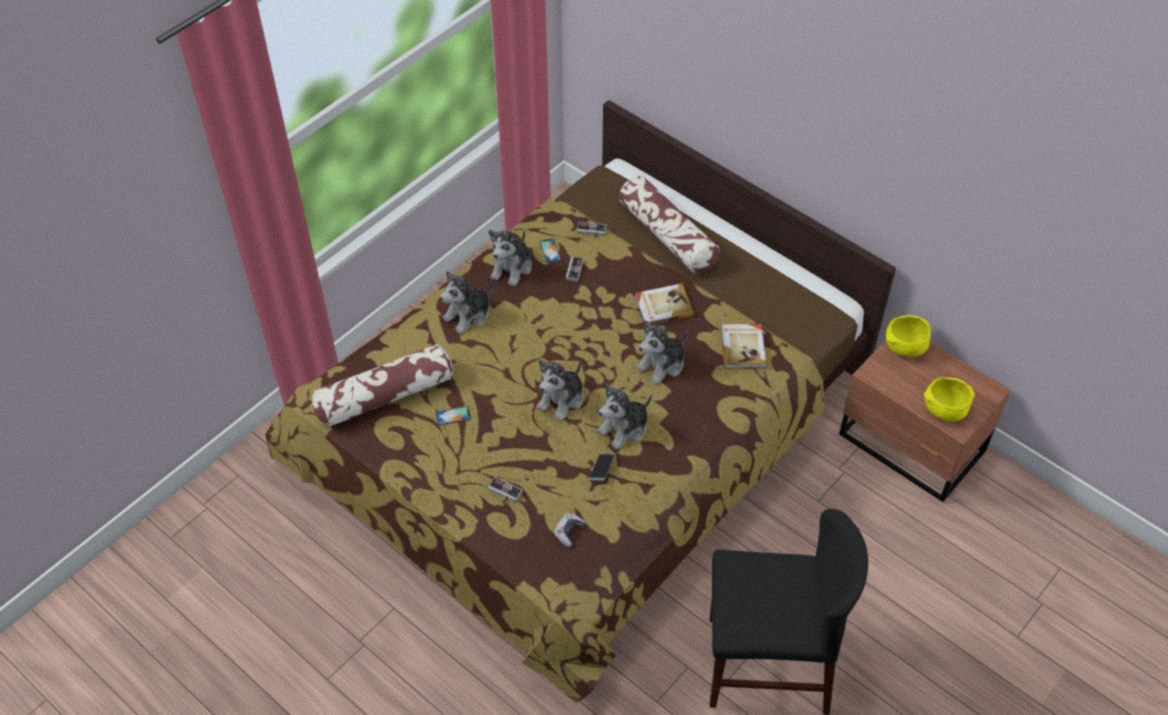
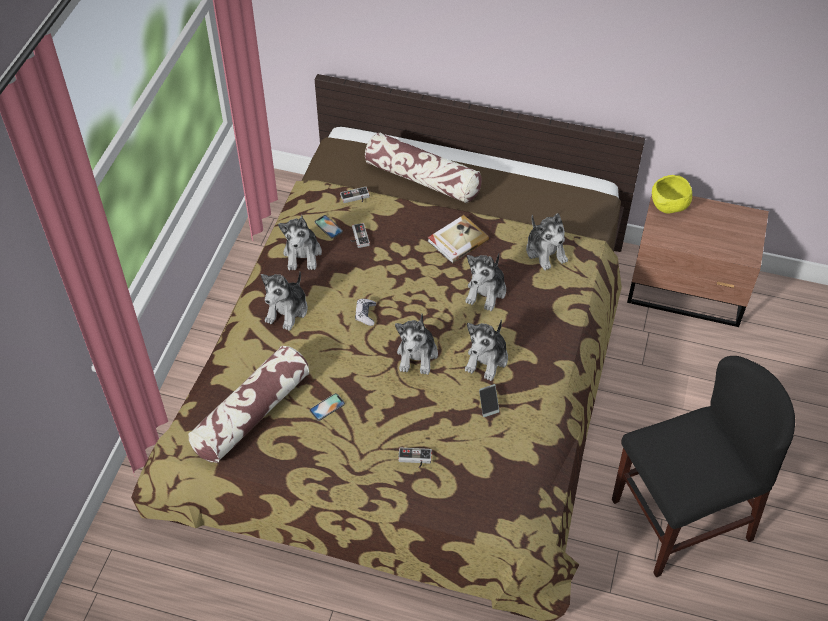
camera: 25 degrees left, 0 degrees up
(568, 531) = (492, 470): game controller -> game controller (365, 314)
(743, 347) = (545, 251): book -> plush toy
(944, 411) = (729, 247): yellow bowl -> none

